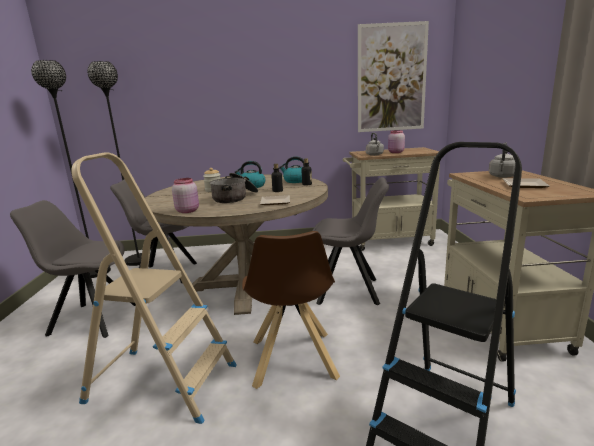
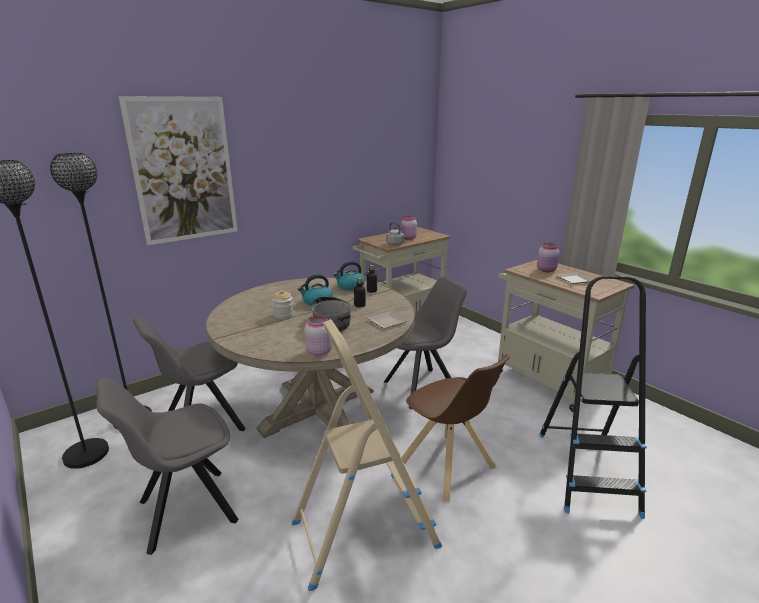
camera: 35 degrees left, 5 degrees up
(391, 78) = (391, 161): picture -> picture (184, 170)
(502, 176) = (547, 270): grey kettle -> pink jar

